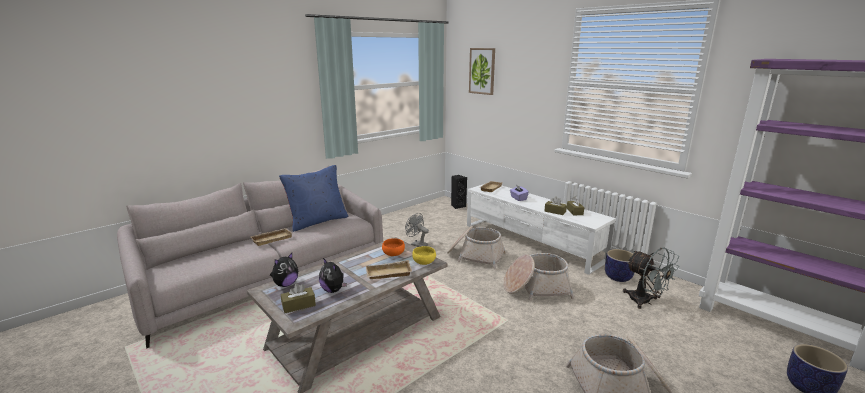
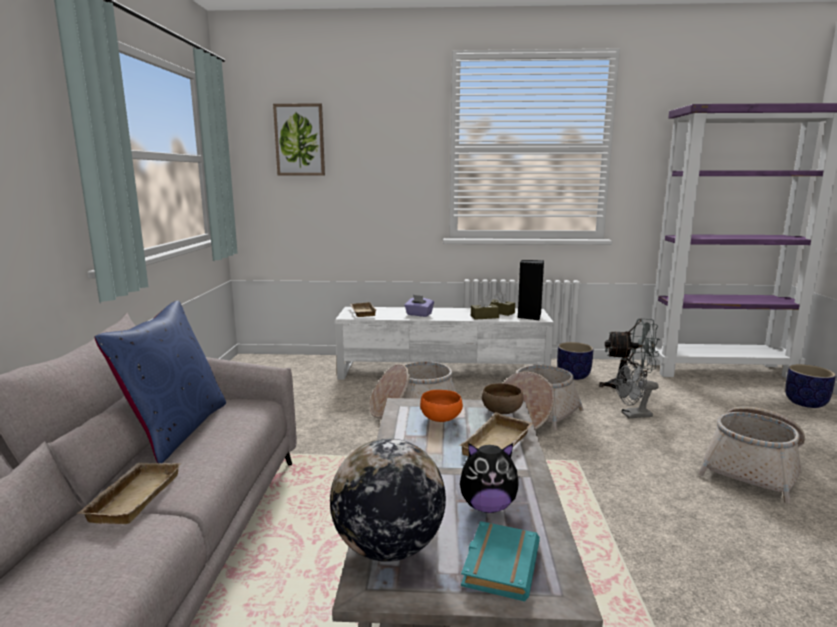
camera: 45 degrees left, 5 degrees down
(285, 284) = (388, 548): plush toy -> globe
(298, 305) = (498, 563): brown tissue box -> turquoise book
(417, 244) = (312, 425): grey fan -> grey fan (632, 415)
(424, 262) = (501, 411): yellow bowl -> brown bowl
(458, 206) = (282, 360): black speaker -> black speaker (529, 316)

